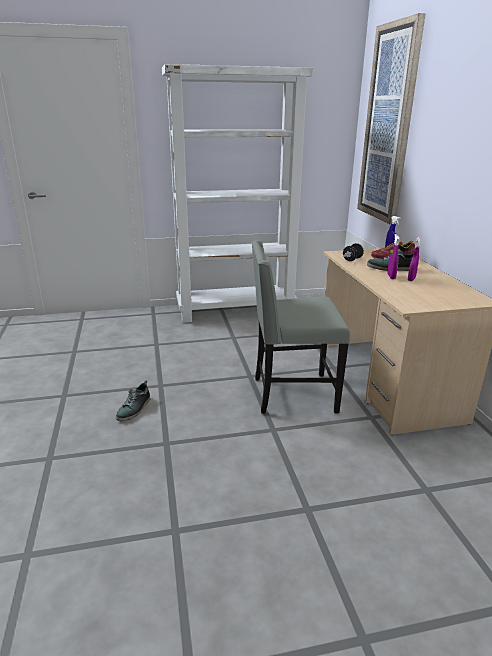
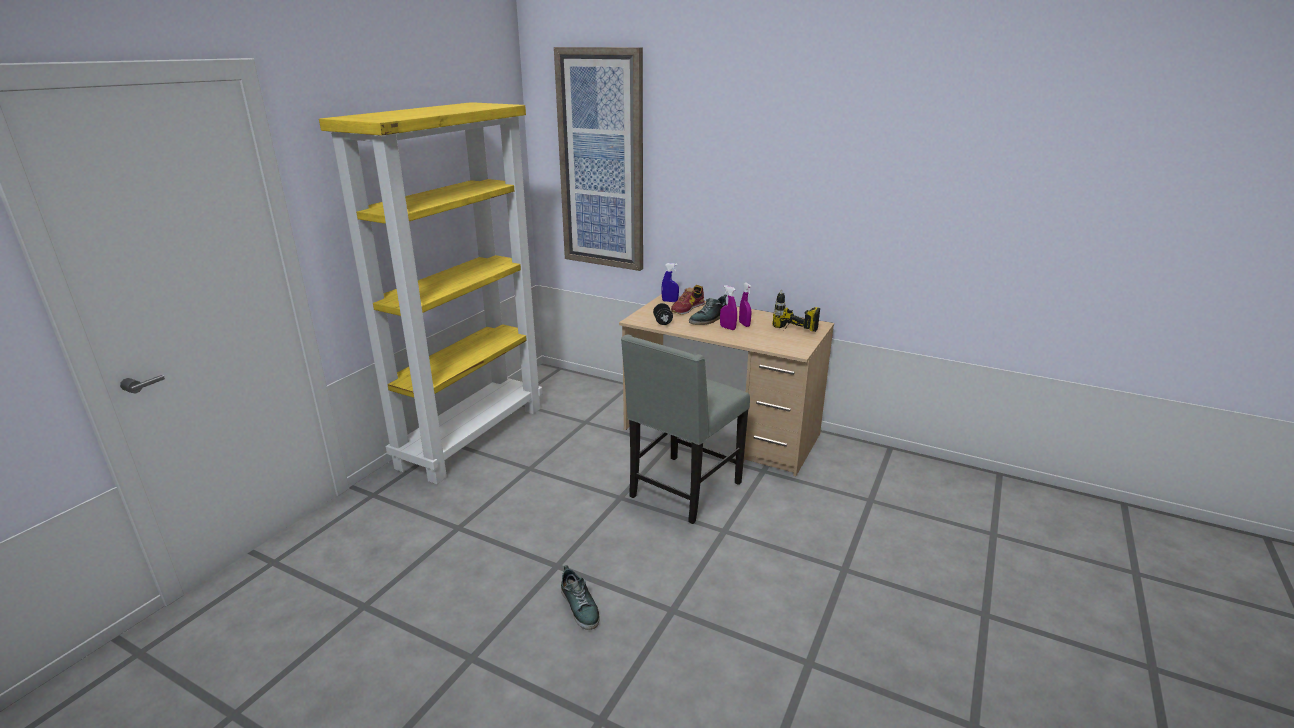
camera: 50 degrees left, 0 degrees up
(236, 310) = (472, 435): white bookcase -> yellow bookcase
(433, 297) = (790, 335): none -> power drill

